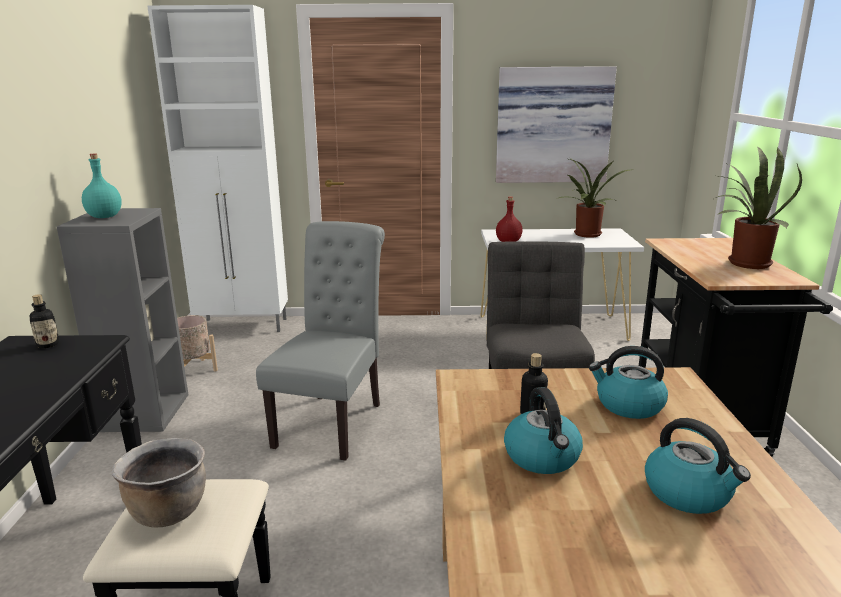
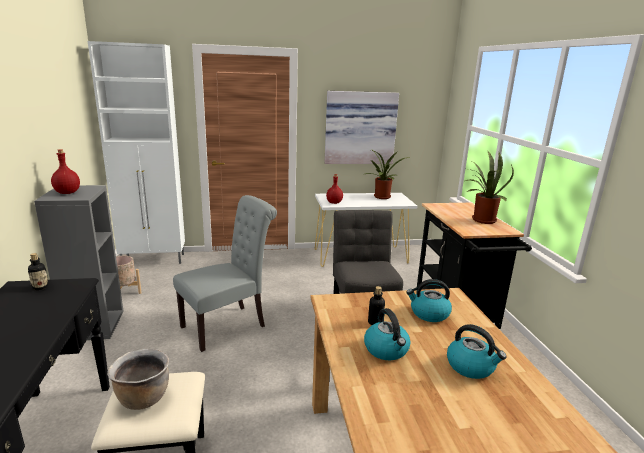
camera: 10 degrees left, 0 degrees up
(105, 217) = (67, 192): turquoise bottle -> red bottle
(333, 421) = (228, 325): grey chair -> grey chair turned 45 degrees clockwise

